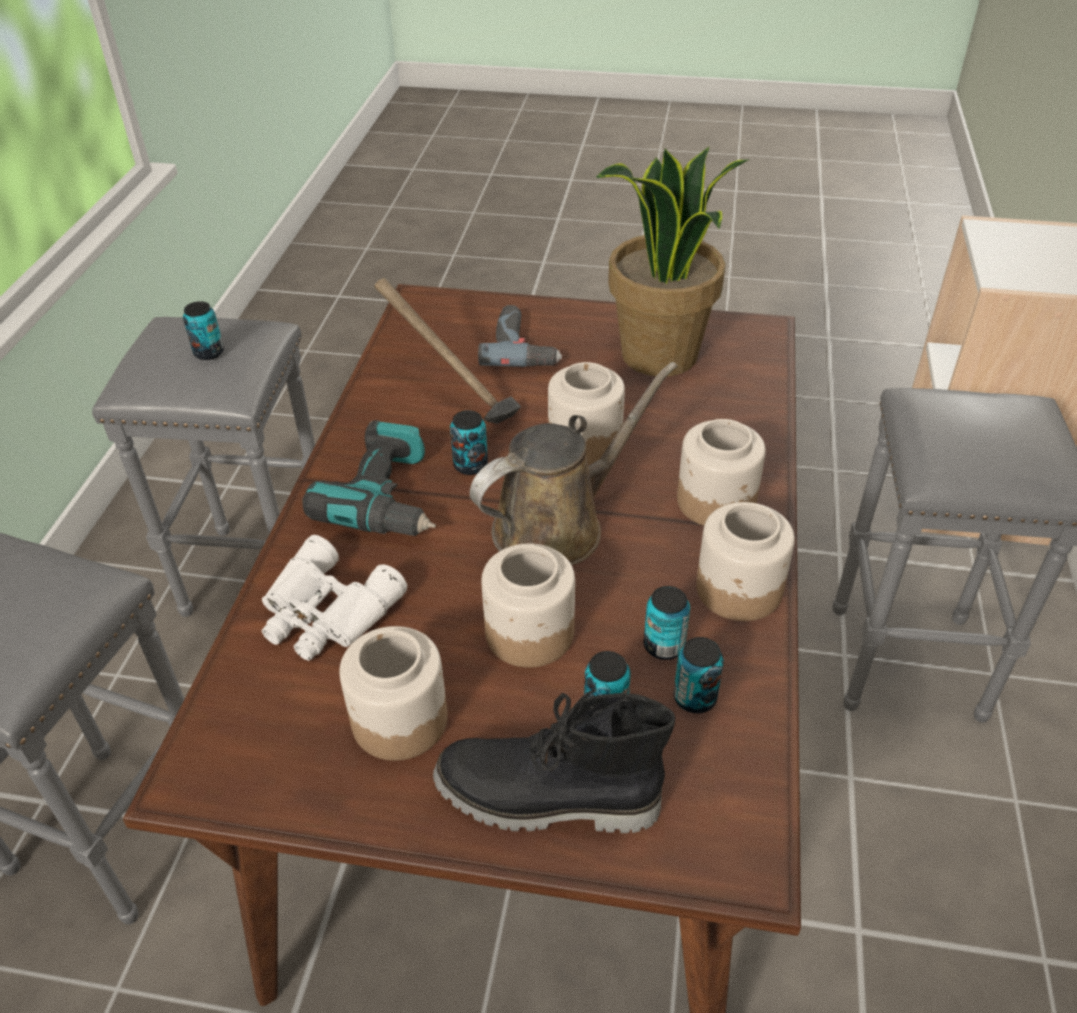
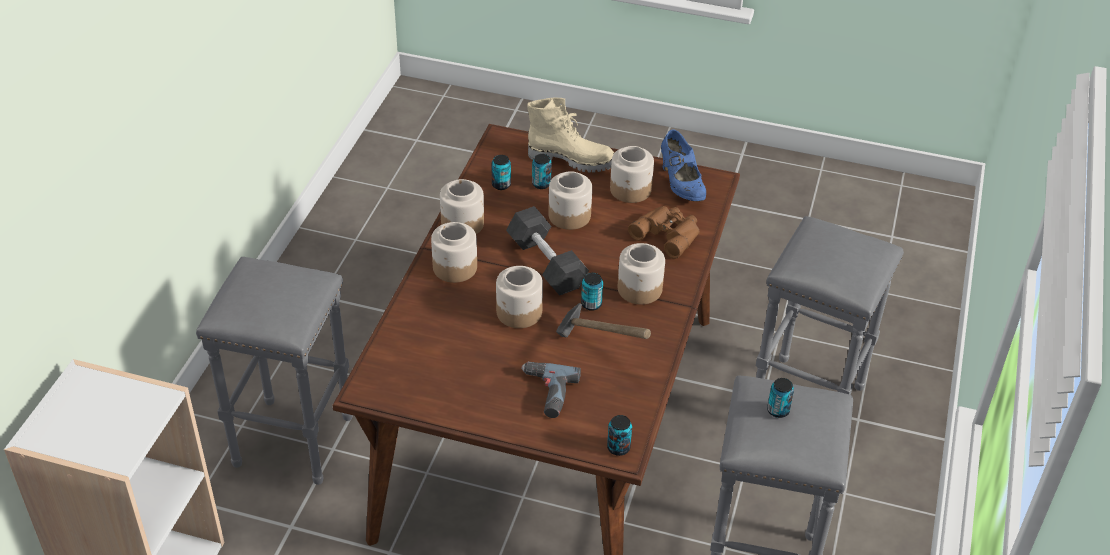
camera: 175 degrees left, 0 degrees up
(279, 752) = (681, 184): none -> blue shoe
(325, 614) = (668, 234): white binoculars -> brown binoculars
(388, 498) = (640, 289): power drill -> jar
(546, 801) = (572, 159): black boot -> beige boot
(557, 525) = (546, 264): brown watering can -> black dumbbell
(659, 356) = (449, 373): potted plant -> none
(664, 646) = (508, 204): can -> can (618, 448)

